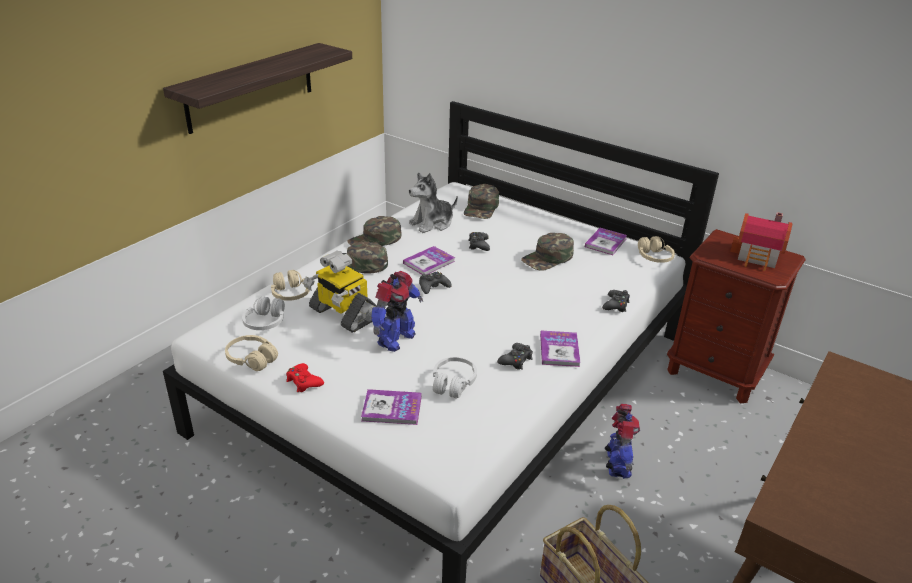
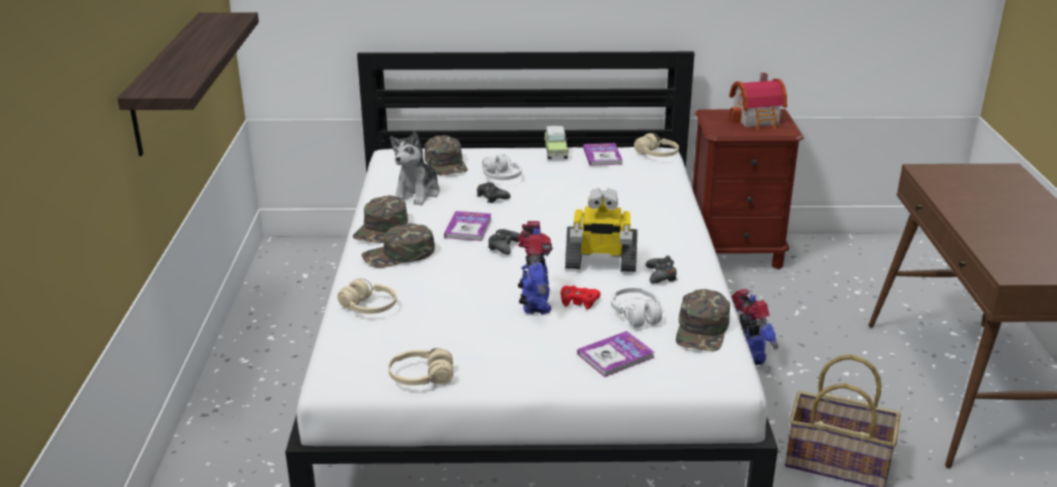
camera: 35 degrees left, 5 degrees down
(265, 322) = (384, 341): white headphones -> white headphones (501, 177)
(303, 382) = (504, 372): red game controller -> red game controller (578, 301)
(342, 314) = (452, 303): toy robot -> toy robot (600, 262)
(548, 258) = (573, 185): green cap -> green cap (702, 330)
(559, 350) = (683, 253): book -> none
(574, 226) = (556, 152): none -> toy car
(616, 305) = (678, 202): black game controller -> none

